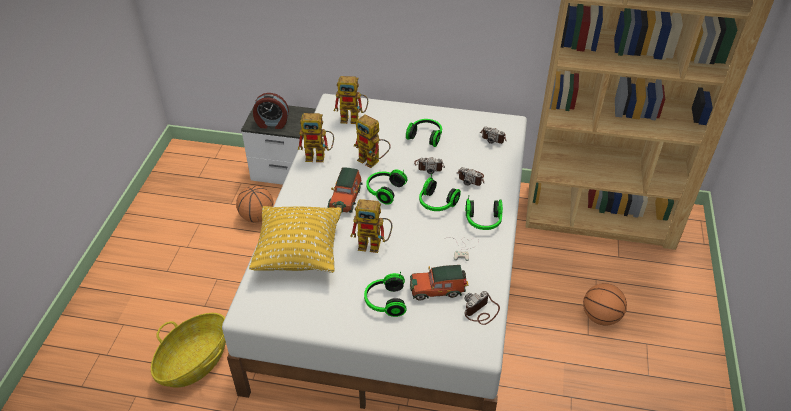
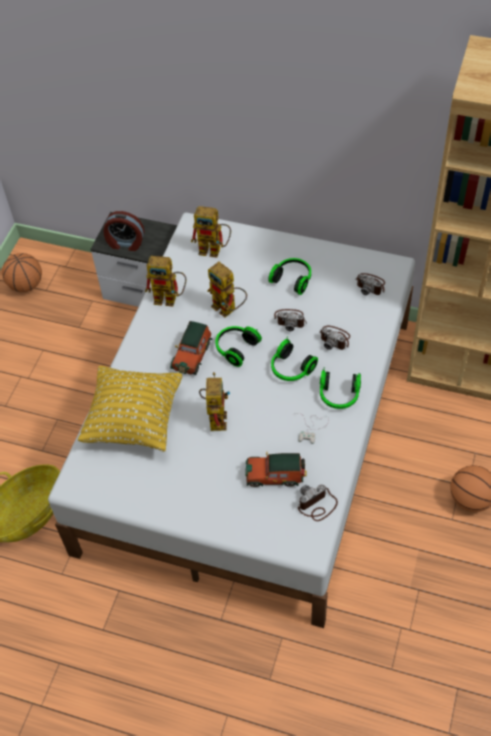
camera: 10 degrees right, 10 degrees up
(257, 217) = (106, 346): basketball -> basketball (26, 285)
(374, 245) = (216, 416): toy robot -> toy robot turned 105 degrees counterclockwise
(385, 301) = (217, 485): headphones -> none

